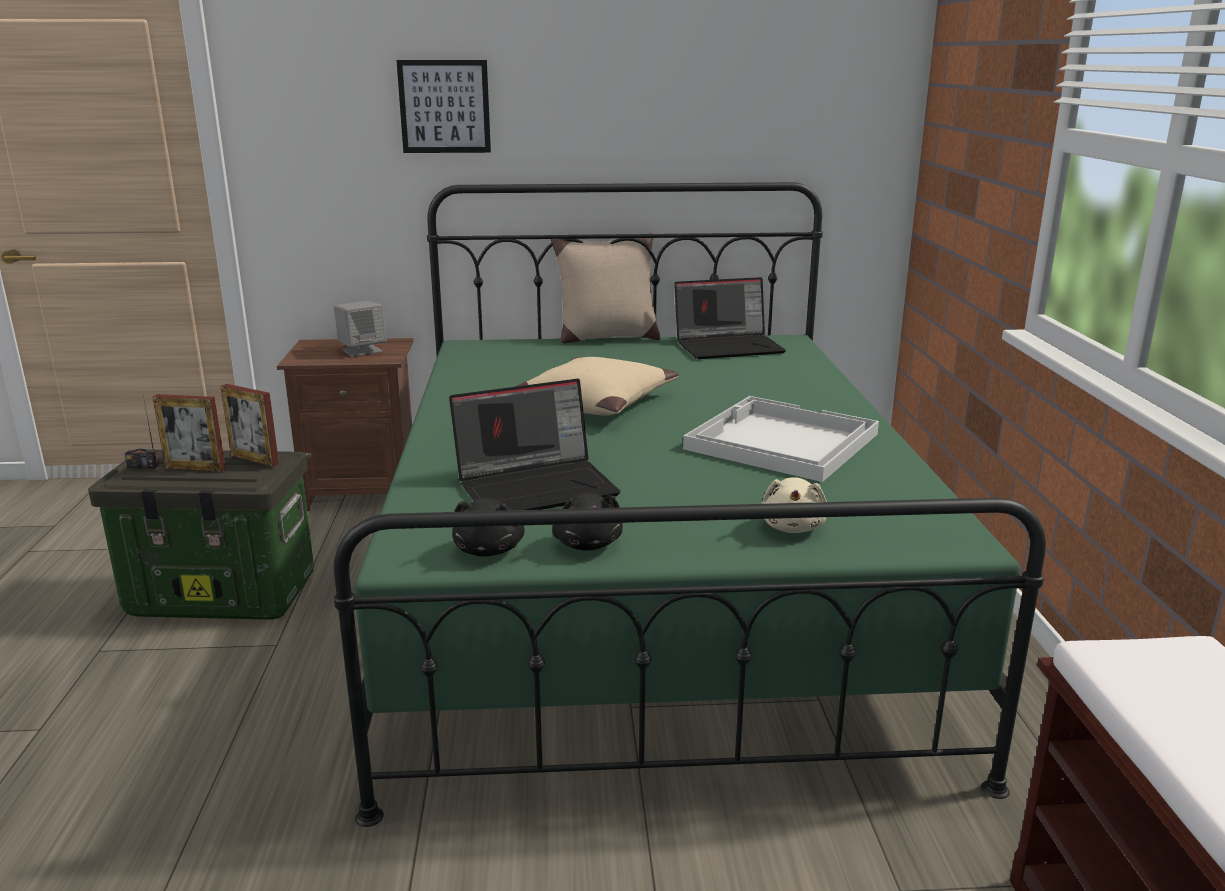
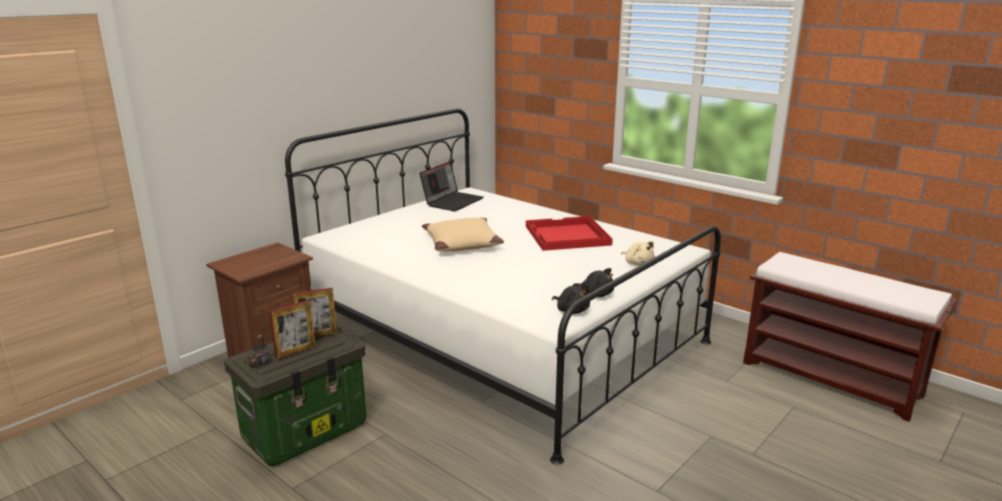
camera: 45 degrees left, 0 degrees up
(362, 350) = (269, 257): grey speaker -> none
(444, 106) = (282, 89): picture -> none
(537, 486) = (529, 283): laptop -> none
(606, 338) = (386, 213): beige pillow -> none
(647, 591) = (501, 334): green bed -> white bed
(780, 441) = (566, 236): white tray -> red tray

